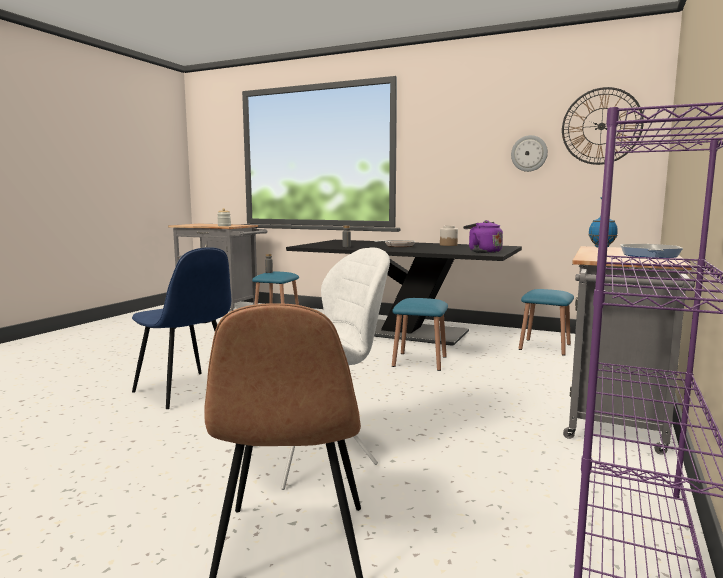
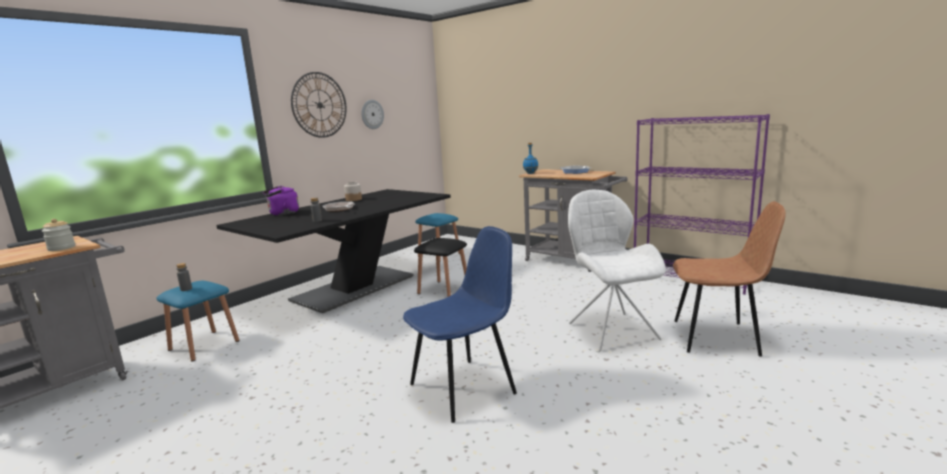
camera: 75 degrees left, 5 degrees up
(419, 361) = (444, 290): blue stool -> black stool
(482, 252) = (419, 196): purple kettle -> purple kettle (282, 214)
(601, 126) = (408, 94): wall clock -> wall clock (319, 105)

